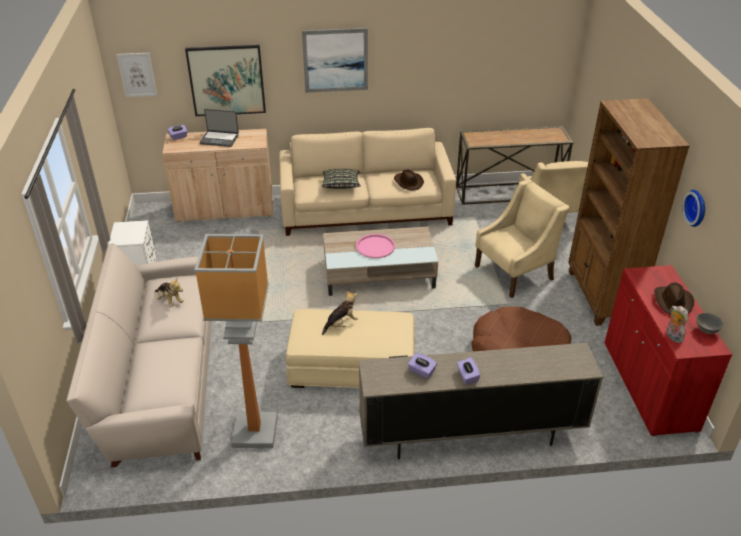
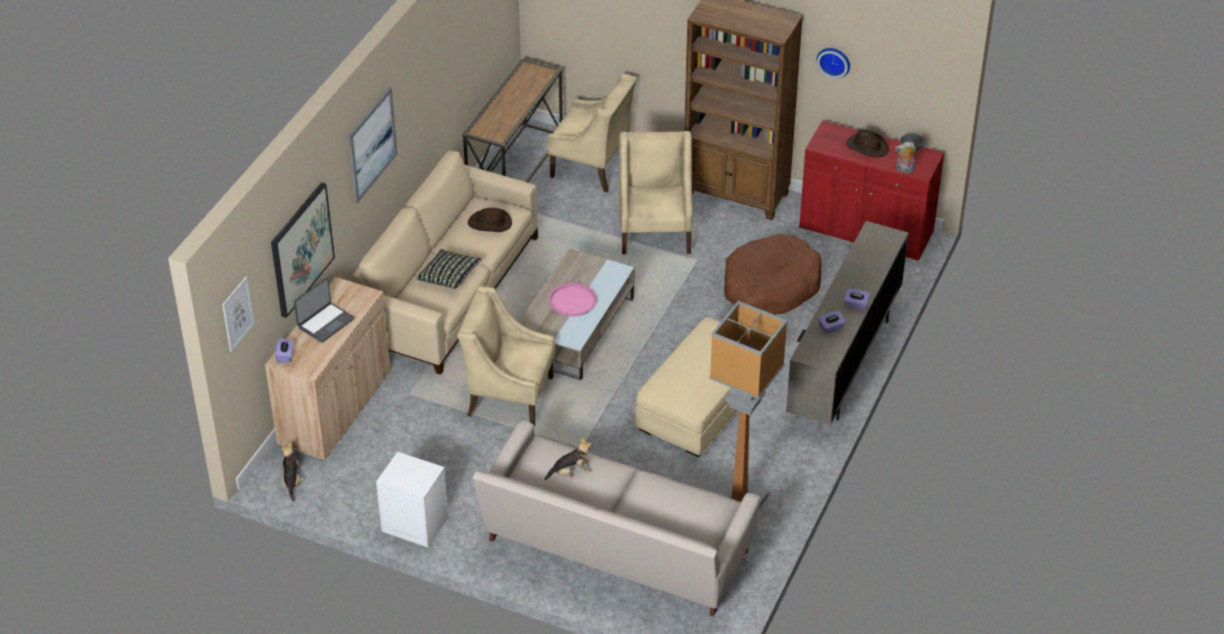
camera: 60 degrees left, 5 degrees up
(288, 270) = (509, 395): none -> beige armchair
(341, 324) = (690, 368): plush toy -> plush toy (292, 482)

